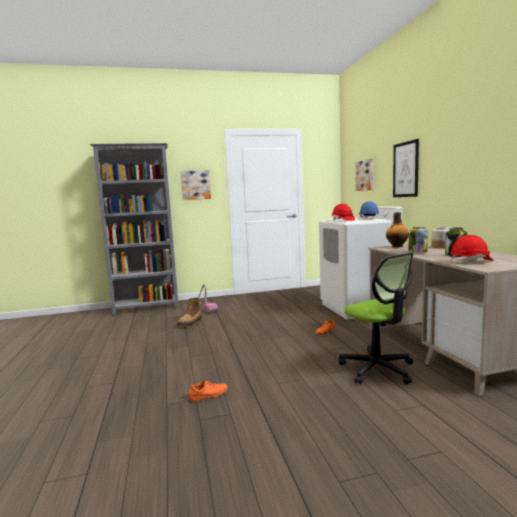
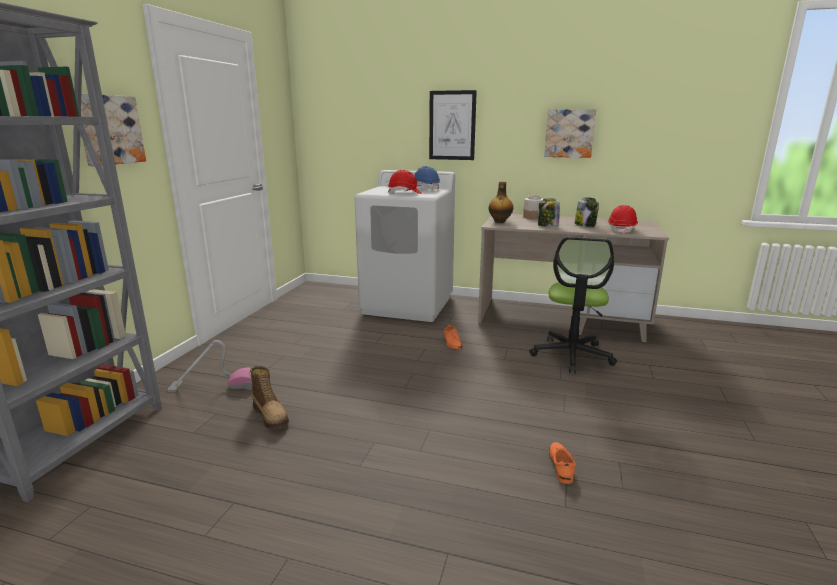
camera: 60 degrees left, 10 degrees up
(365, 175) = (365, 125): picture -> picture (569, 133)
(377, 369) = (571, 355): office chair -> office chair turned 105 degrees clockwise

